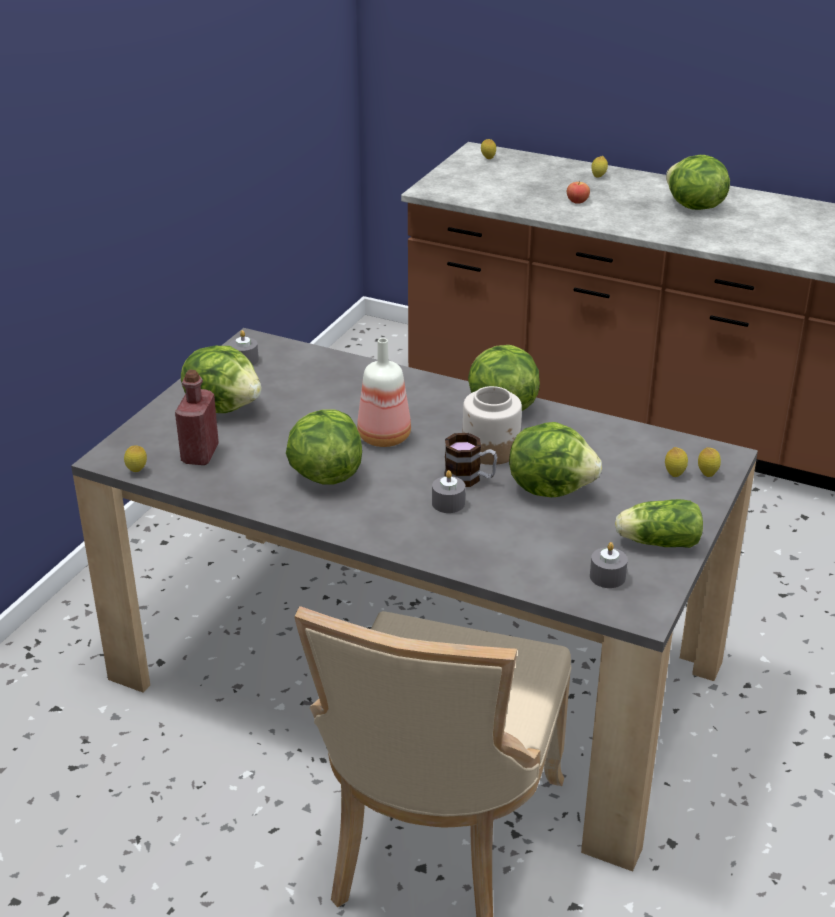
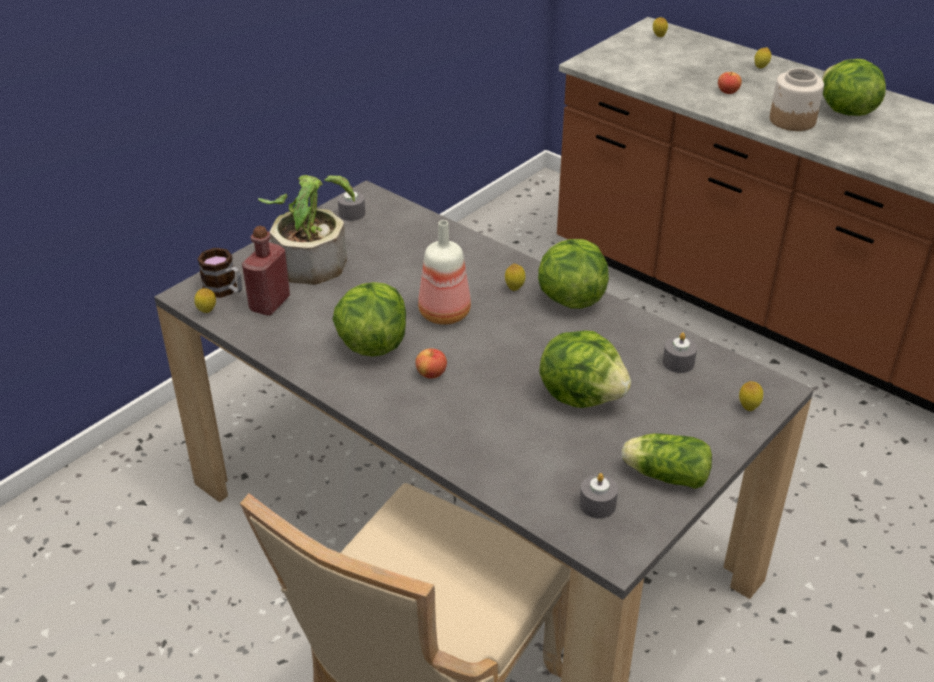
camera: 15 degrees right, 5 degrees up
(224, 406) = (313, 258): lettuce -> potted plant
(397, 492) = (431, 374): none -> apple
(448, 503) = (475, 394): grey candle -> grey candle (678, 362)
(470, 478) = (507, 371): mug -> mug (225, 290)
(491, 449) = (541, 343): jar -> jar (793, 121)
(674, 474) = (714, 402): lemon -> lemon (514, 288)

